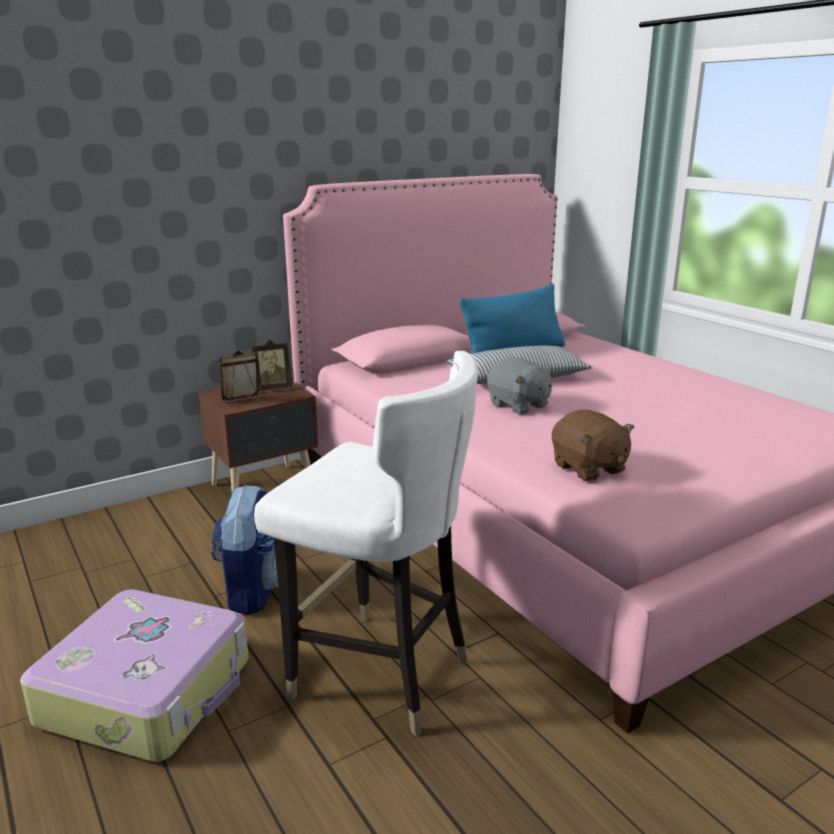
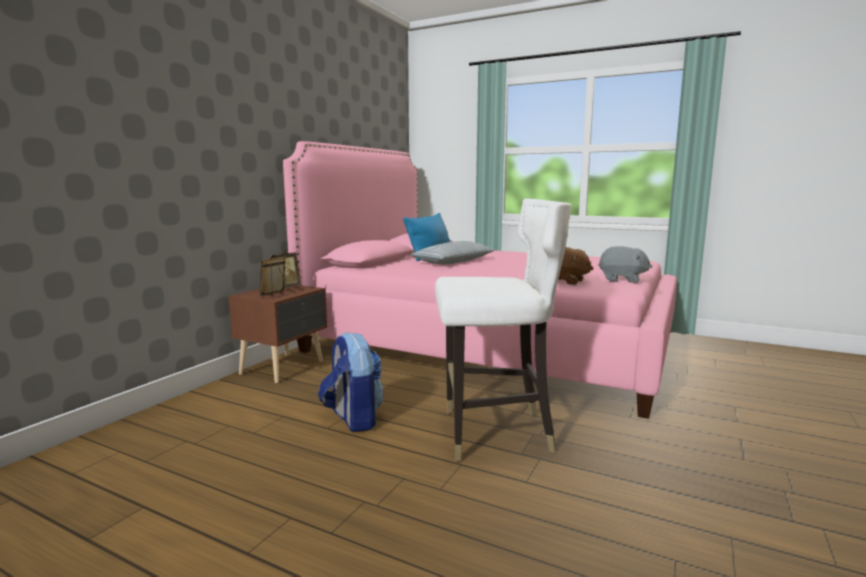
camera: 30 degrees left, 10 degrees down
(149, 691) = (351, 489): suitcase -> none
(518, 405) = (477, 269): grey plush toy -> grey plush toy (622, 280)

